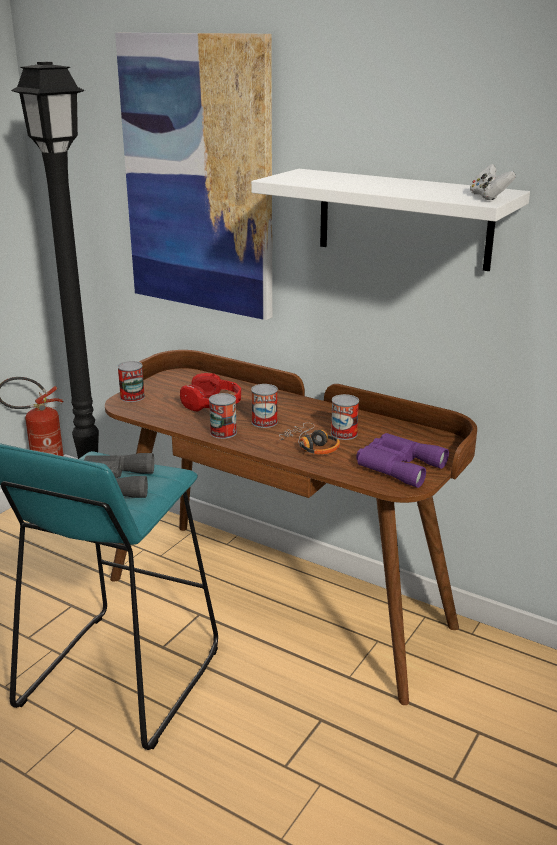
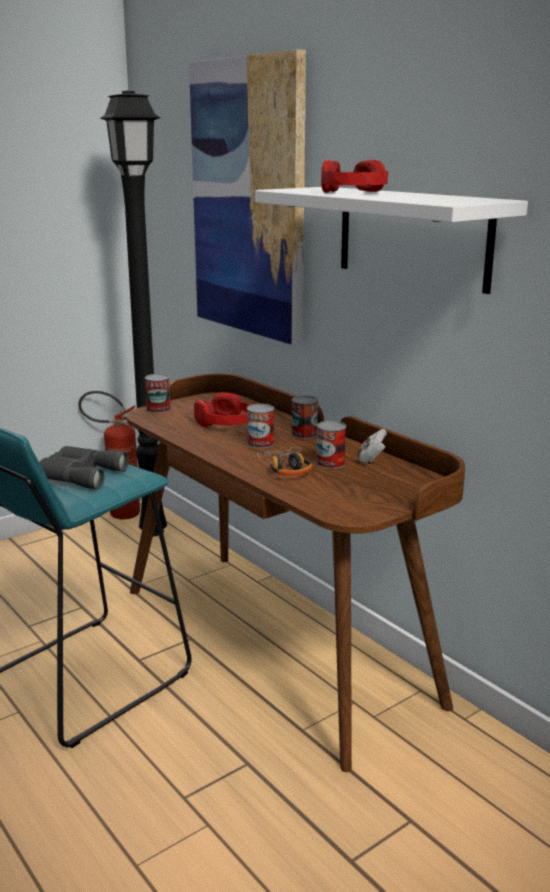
camera: 20 degrees right, 5 degrees down
(223, 432) = (212, 447): can -> can (304, 434)
(361, 184) = (354, 193): none -> red headphones
(397, 465) = (359, 497): purple binoculars -> none
(489, 197) = (464, 201): white game controller -> white game controller (371, 459)

